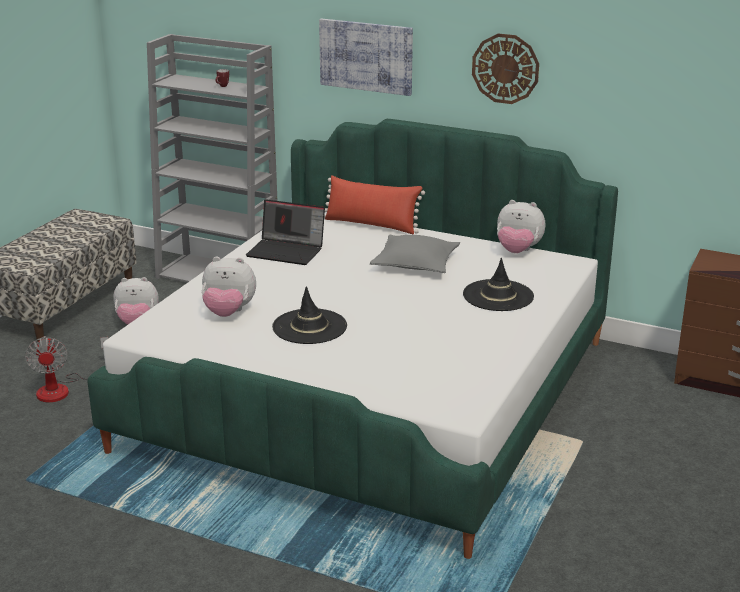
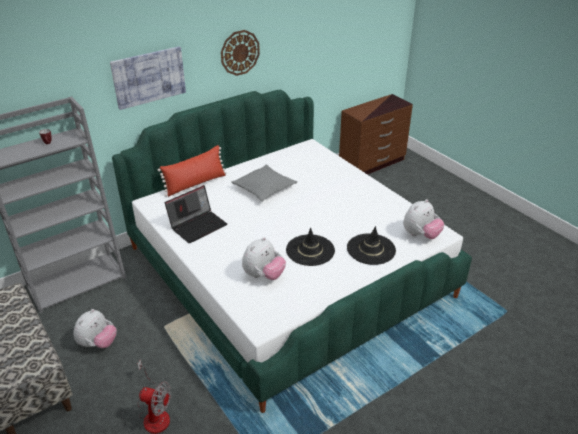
camera: 60 degrees left, 10 degrees up
(498, 296) = (327, 178): black hat -> black hat (371, 249)
(518, 251) = (281, 154): plush toy -> plush toy (420, 235)

